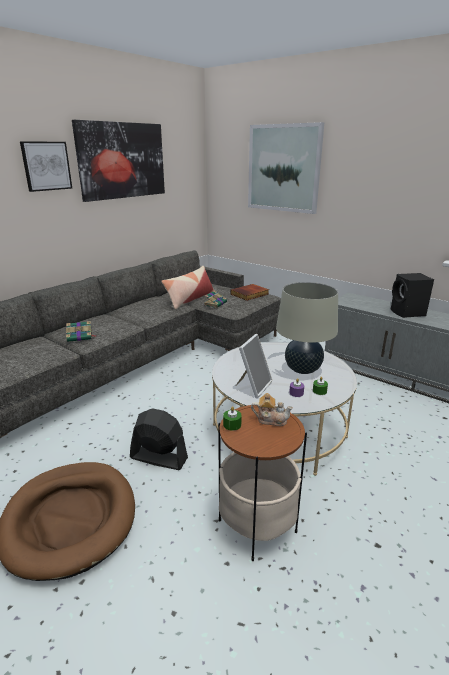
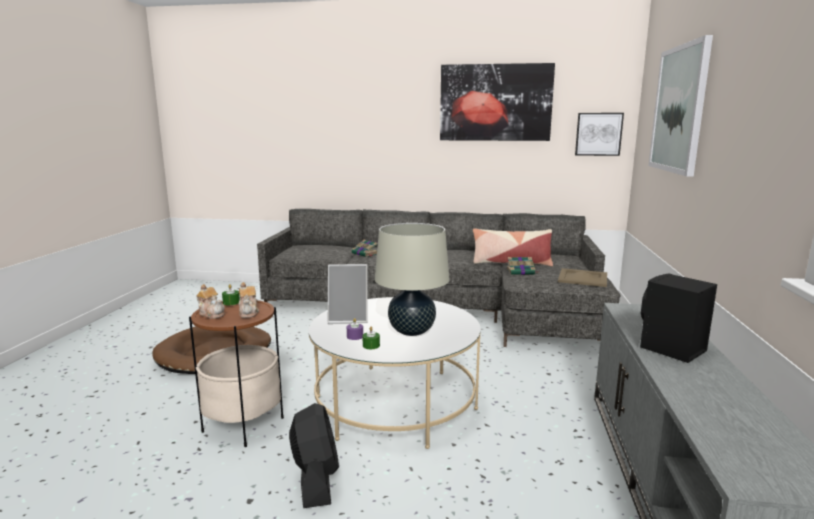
camera: 60 degrees right, 10 degrees down
(46, 166) = (409, 106): picture -> picture (598, 134)
(158, 458) = (301, 360): black fan -> black fan (316, 480)
(250, 294) = (582, 278): book -> beige tray
(260, 441) = (212, 314): none -> teapot

